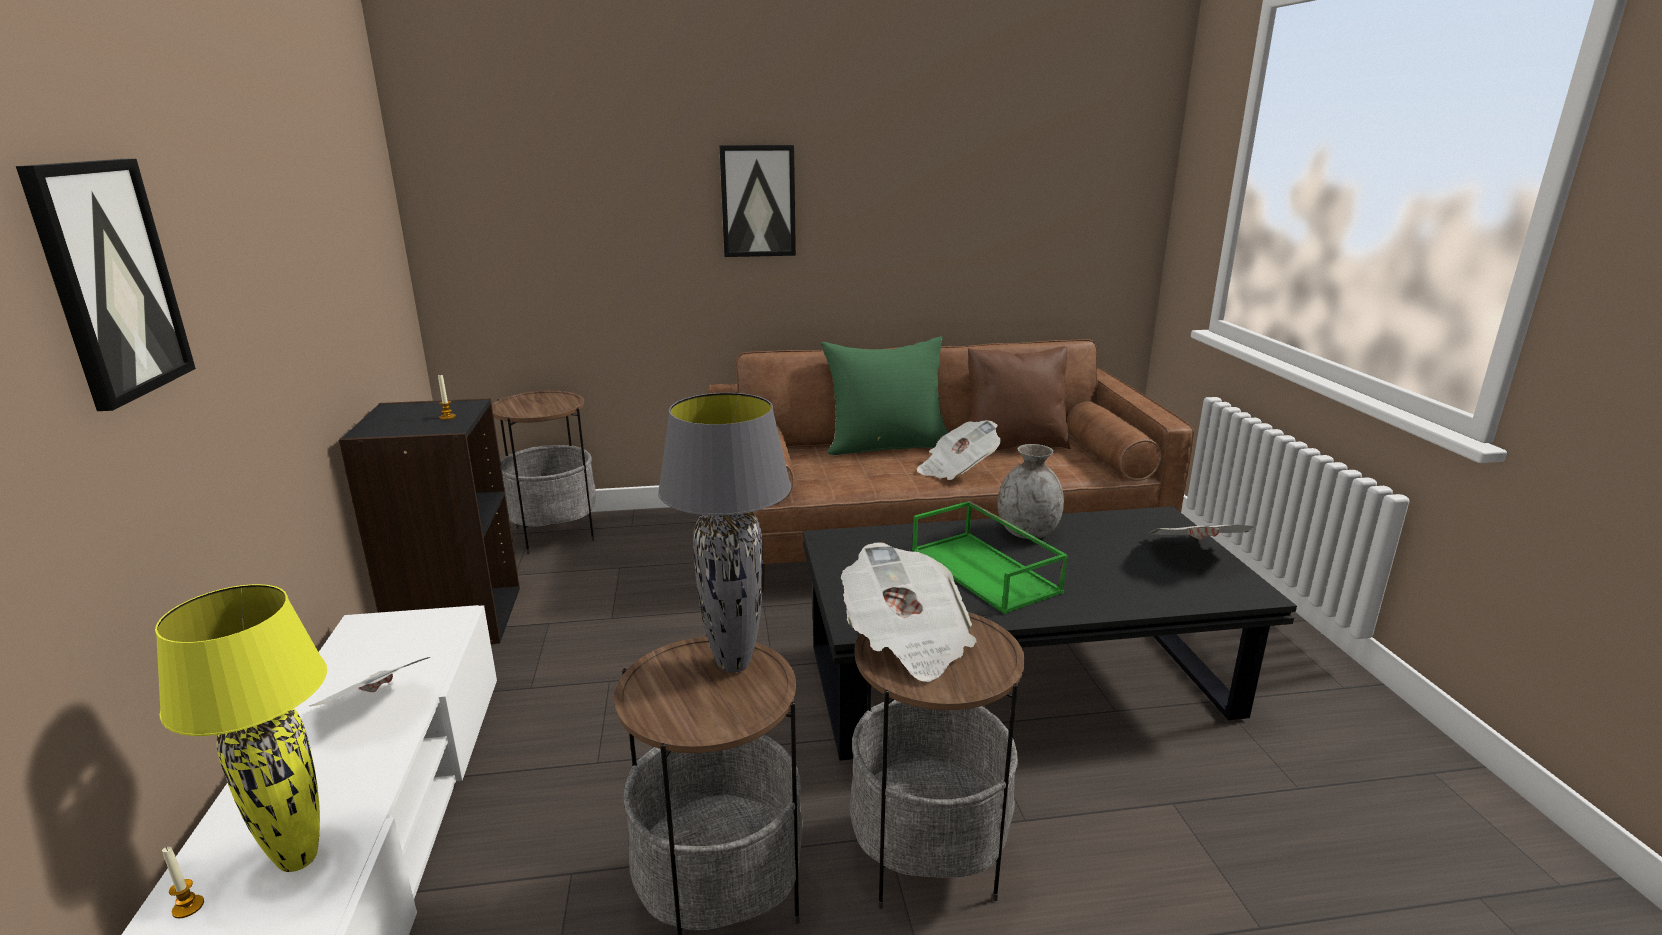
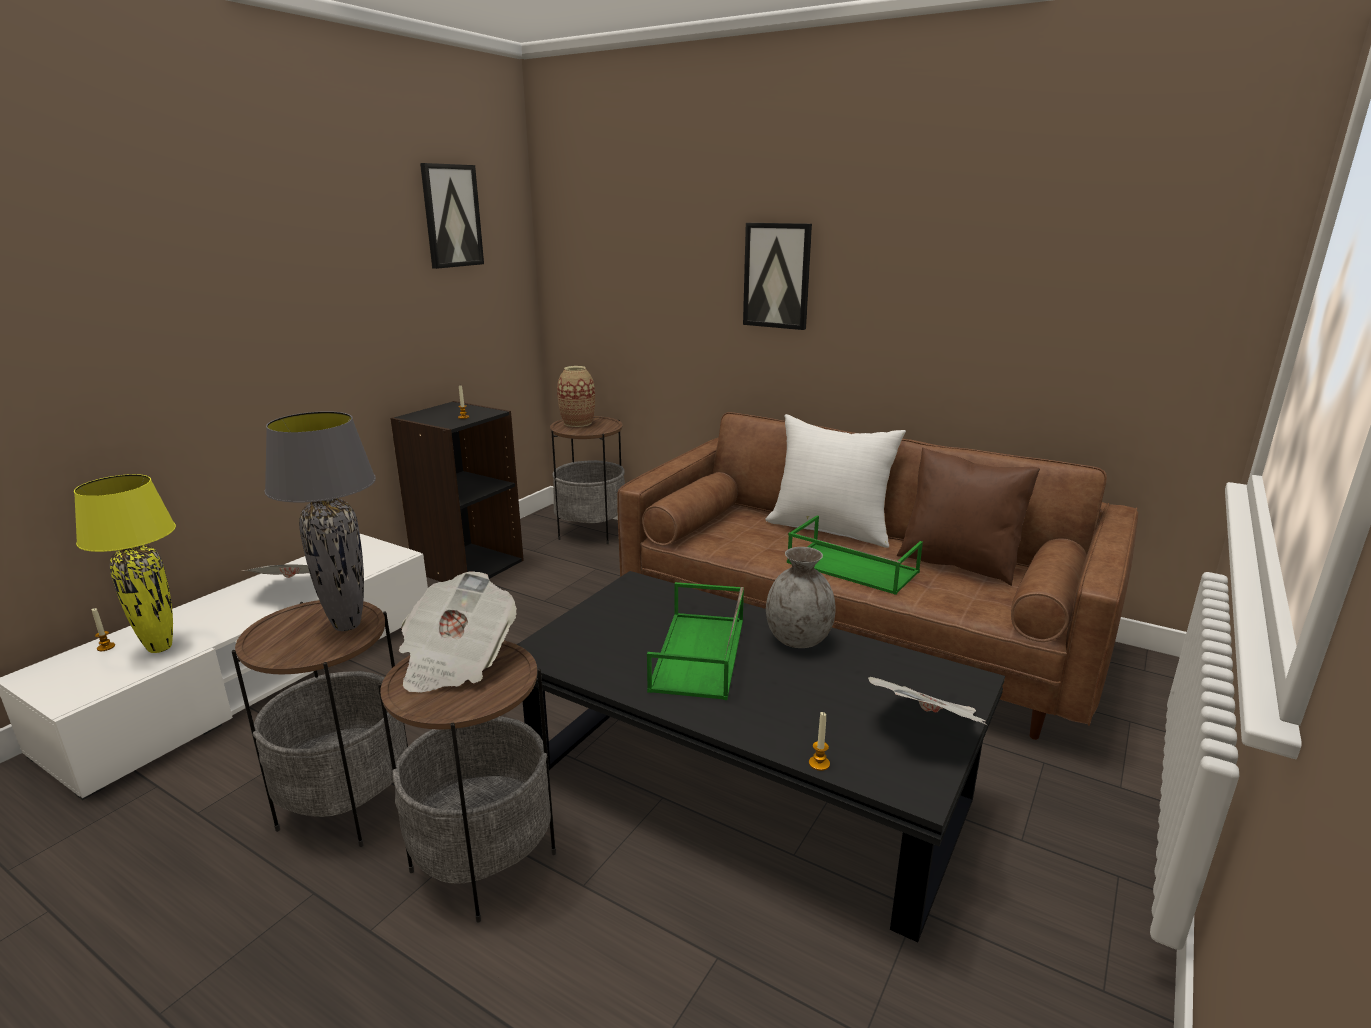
camera: 40 degrees right, 0 degrees up
(109, 280) = (171, 292): picture -> picture (451, 216)
(522, 403) = (577, 423): none -> vase
(887, 446) = (830, 529): green pillow -> white pillow
(956, 470) = (850, 567): newspaper -> green tray
(1186, 605) = (819, 763): none -> candle

